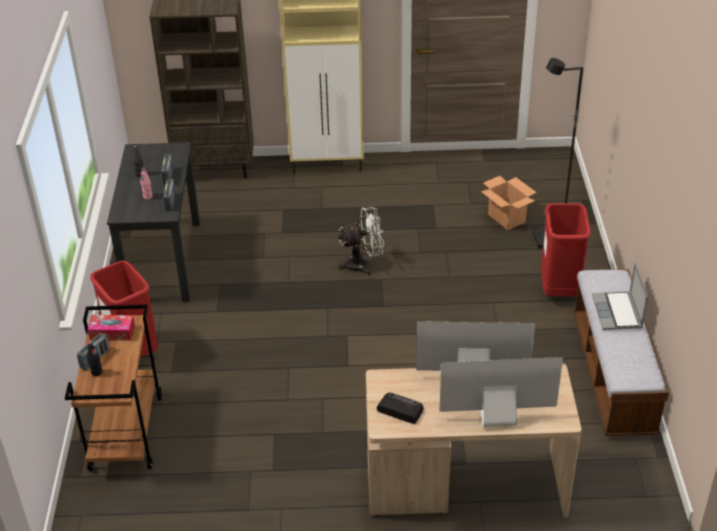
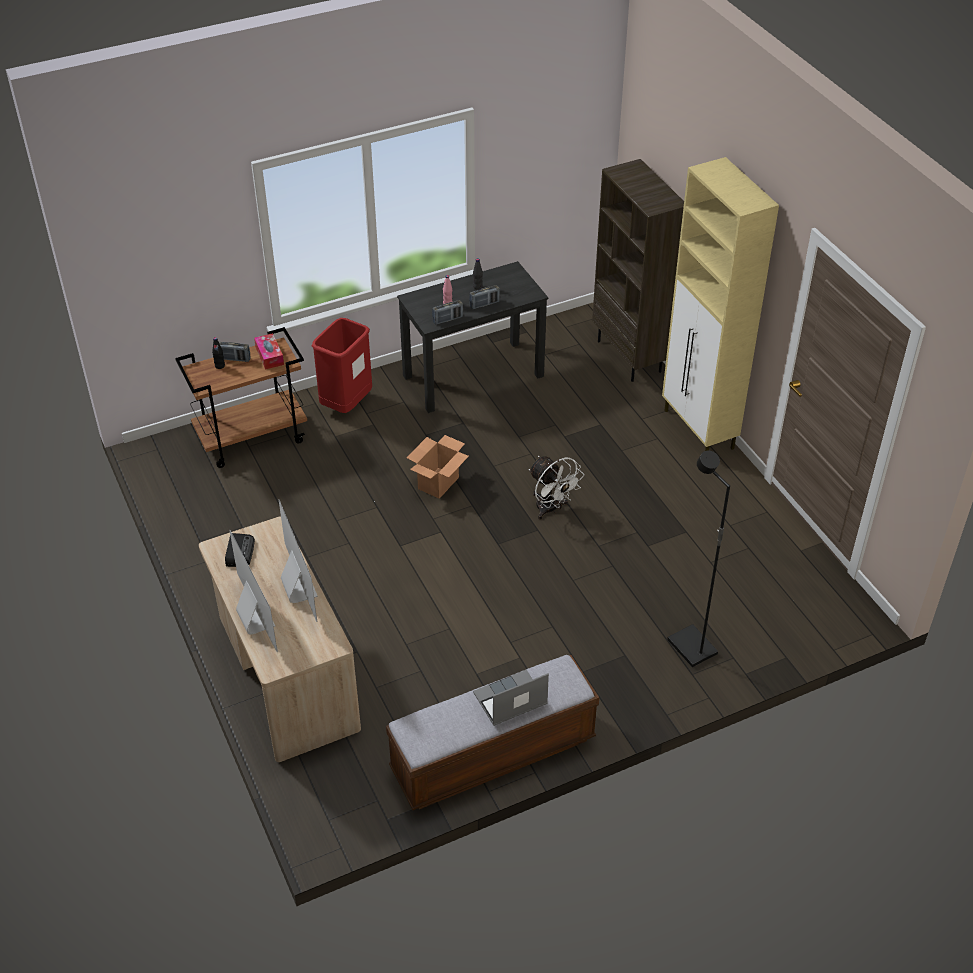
camera: 65 degrees right, 5 degrees up
(506, 218) = (704, 598): cardboard box -> cardboard box (438, 483)
(559, 290) = (605, 676): red trash can -> none

